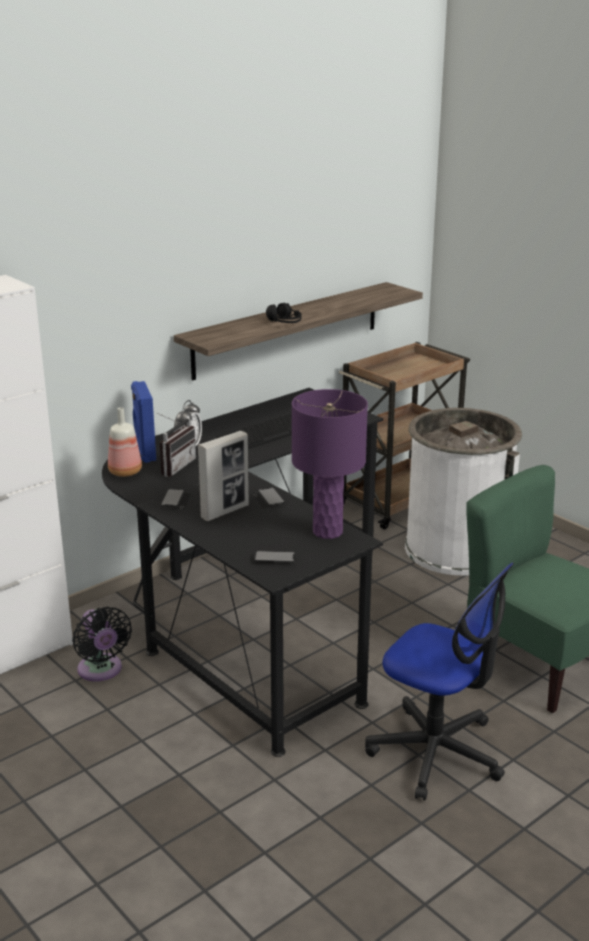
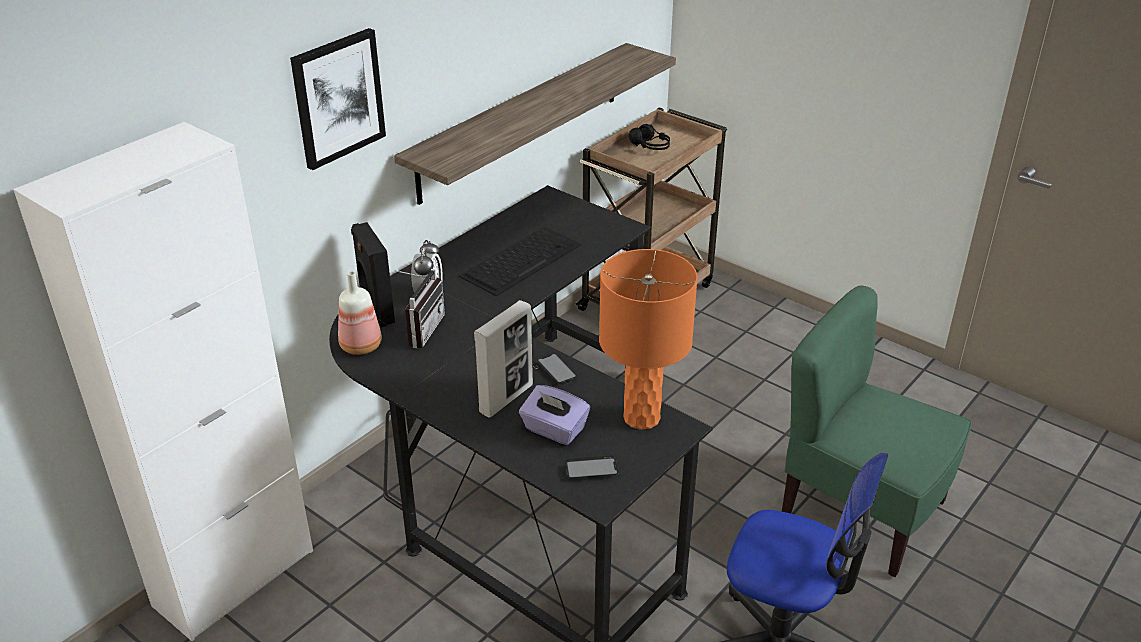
camera: 10 degrees left, 10 degrees up
(101, 671) = (358, 586): black fan -> none
(129, 280) = (338, 98): none -> picture
(144, 452) = (376, 310): blue speaker -> black speaker
(175, 500) = (439, 387): phone -> none
(255, 533) = (554, 430): none -> purple tissue box
(285, 322) = (527, 122): black headphones -> black headphones (650, 146)
(327, 531) = (641, 417): purple table lamp -> orange table lamp
(456, 549) = (729, 357): white trash can -> none

